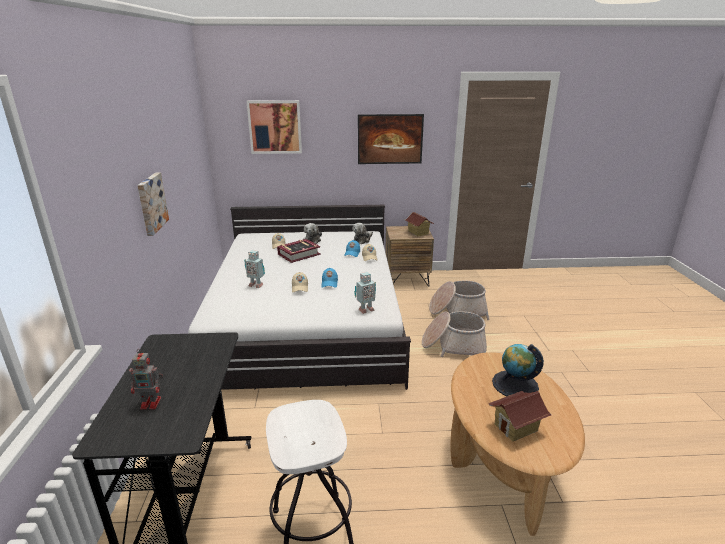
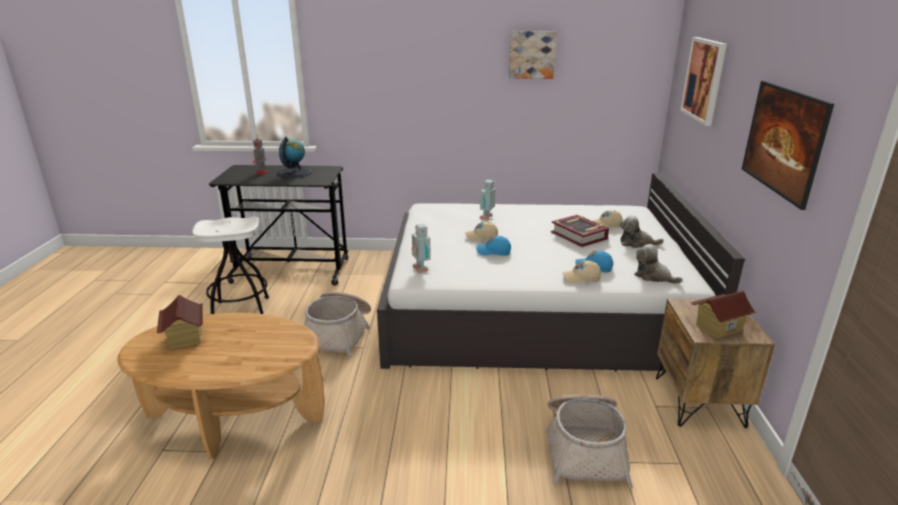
camera: 95 degrees right, 0 degrees up
(151, 203) = (450, 98): picture -> picture (532, 54)
(453, 345) = (470, 422): basket -> basket (339, 334)
(515, 384) = (243, 352): globe -> globe (294, 172)

